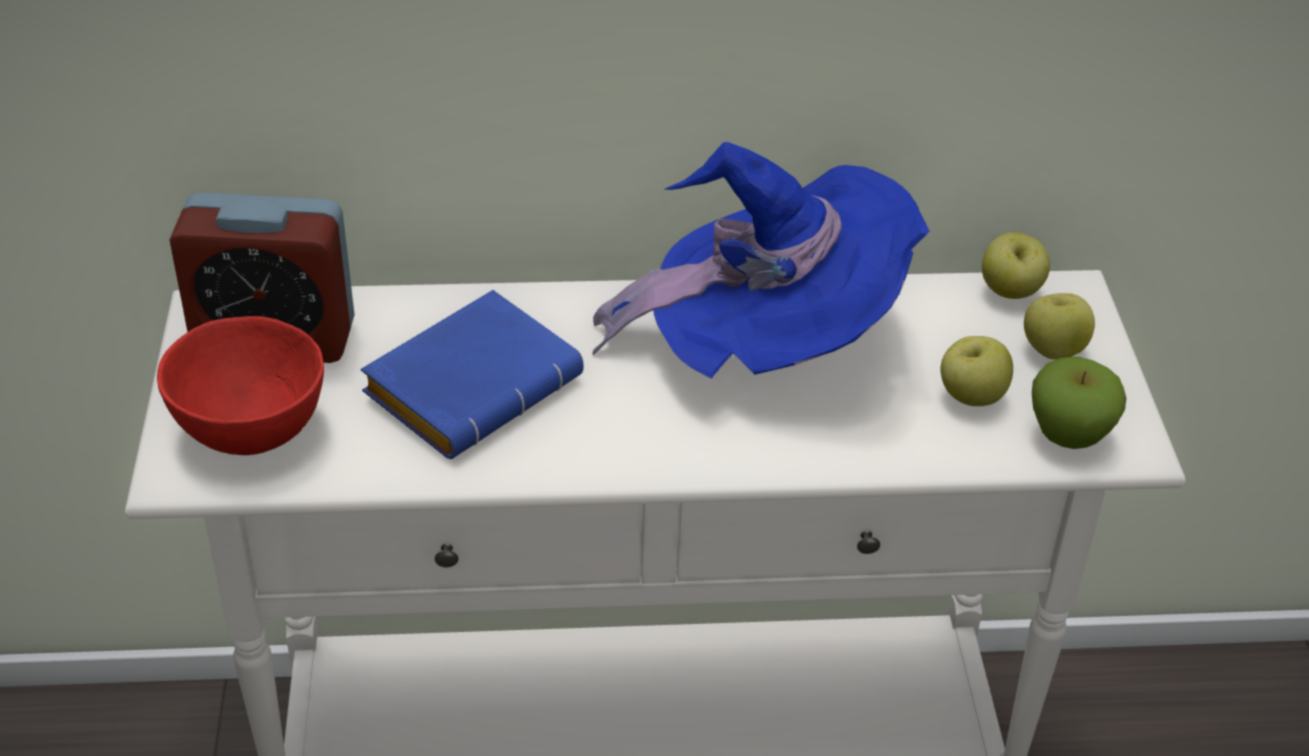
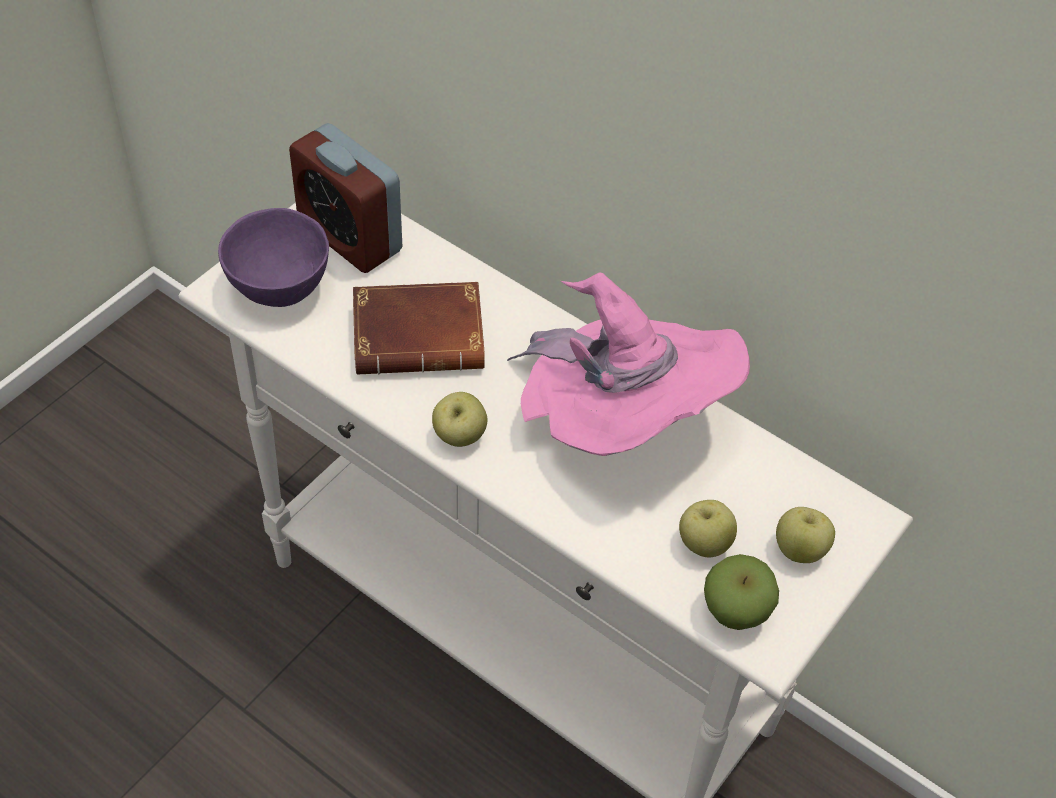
camera: 40 degrees right, 10 degrees up
(250, 430) = (279, 287): red bowl -> purple bowl
(474, 383) = (422, 335): blue book -> brown book
(769, 344) = (620, 422): blue hat -> pink hat
(1010, 292) = (822, 491): apple -> apple (459, 436)

